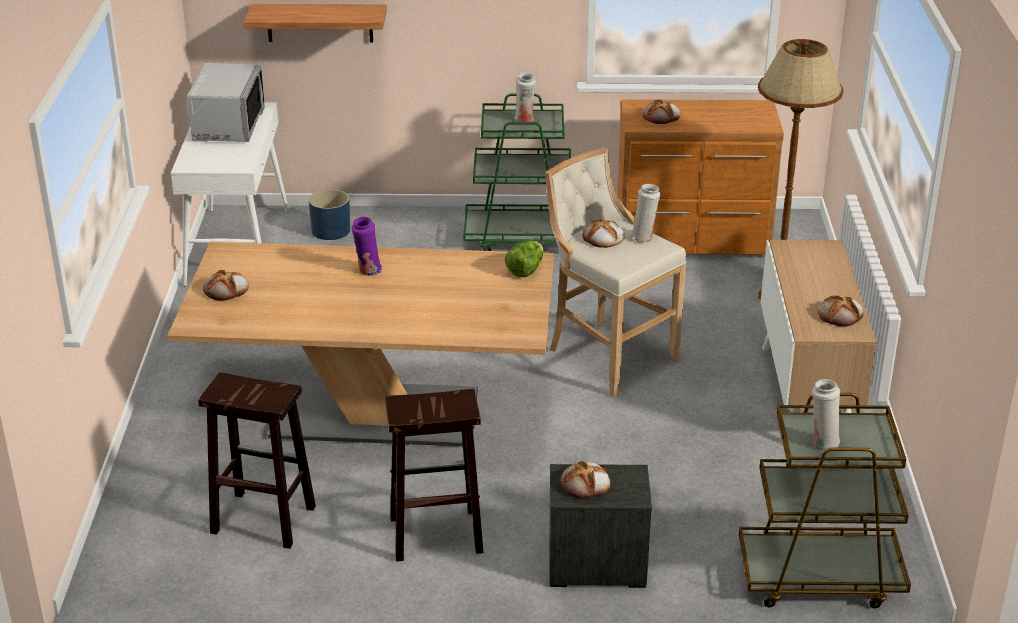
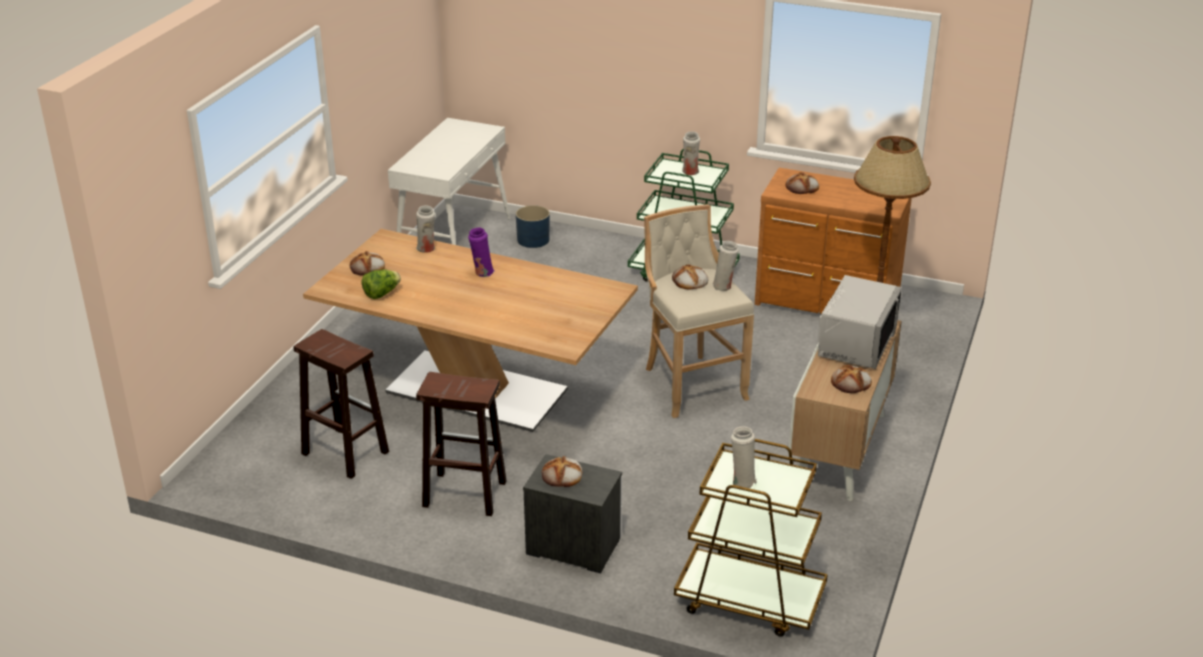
camera: 20 degrees right, 0 degrees up
(227, 126) = (454, 140): grey microwave -> grey microwave (855, 343)
(283, 256) = (427, 249): none -> white vase
(319, 22) = (543, 66): shelf -> none
(525, 270) = (604, 295): lettuce -> lettuce (381, 294)

